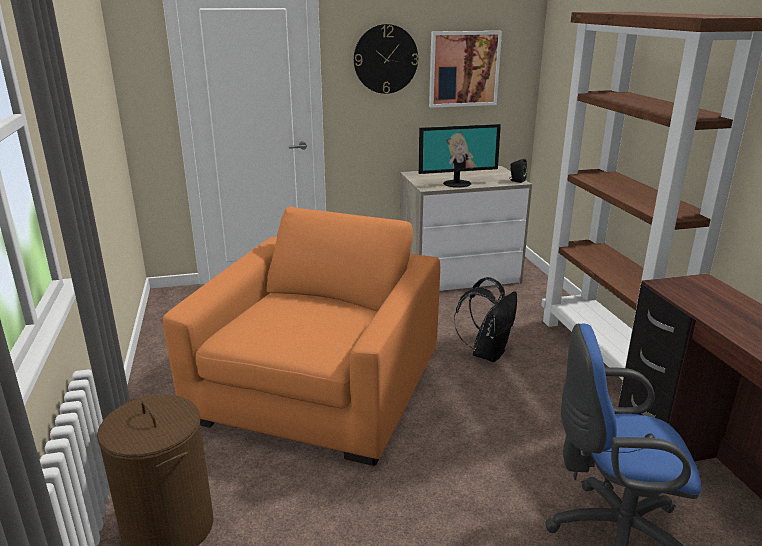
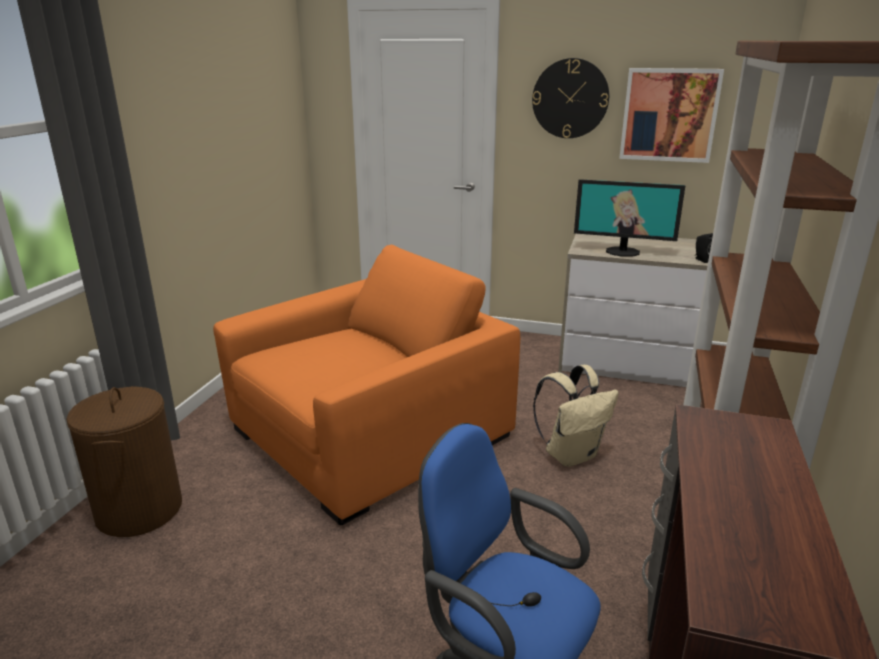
camera: 30 degrees right, 0 degrees up
(487, 353) = (571, 454): black backpack -> beige backpack

